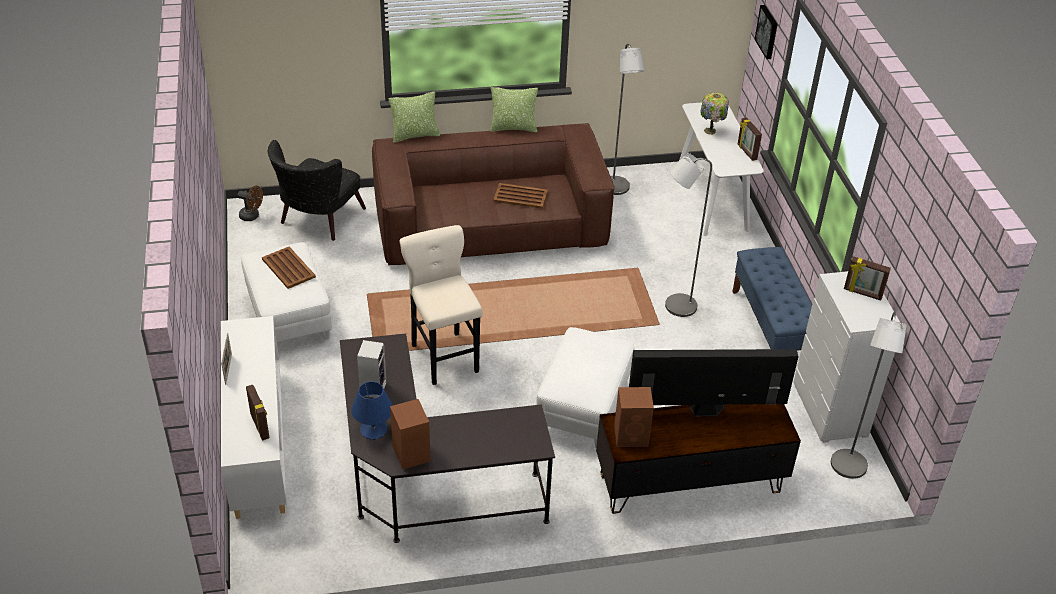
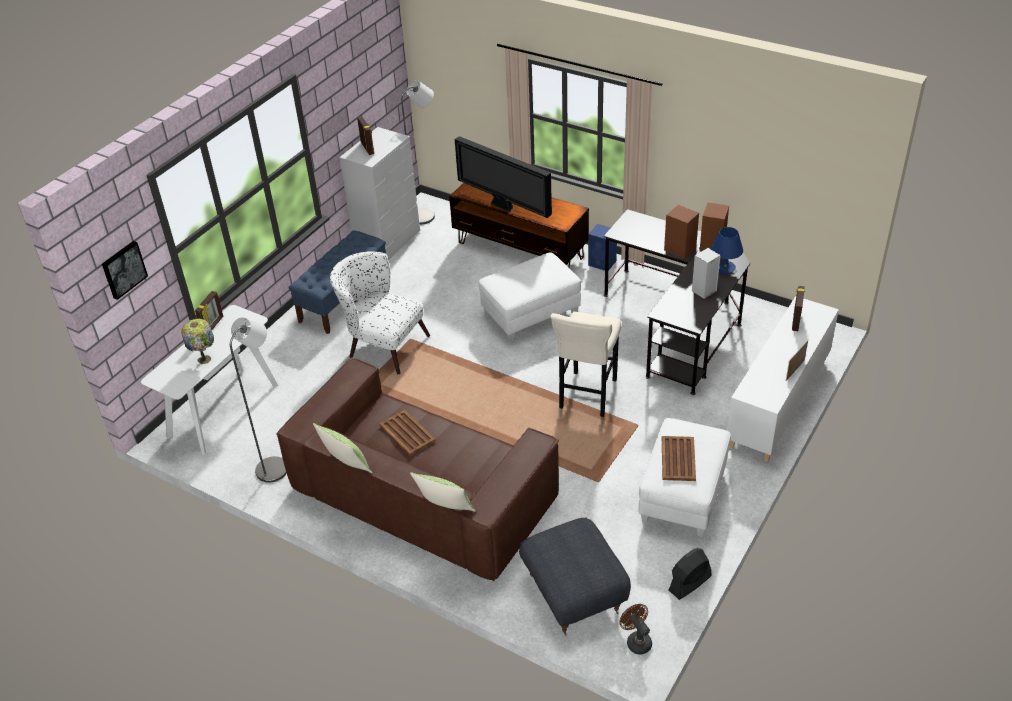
camera: 135 degrees left, 0 degrees up
(239, 263) = (689, 583): none -> black fan
(317, 221) = (575, 593): black armchair -> grey ottoman
(582, 517) = (602, 263): none -> blue speaker
(632, 436) = (562, 214): brown speaker -> brown speaker (679, 248)
(674, 307) = (382, 344): grey floor lamp -> white armchair

